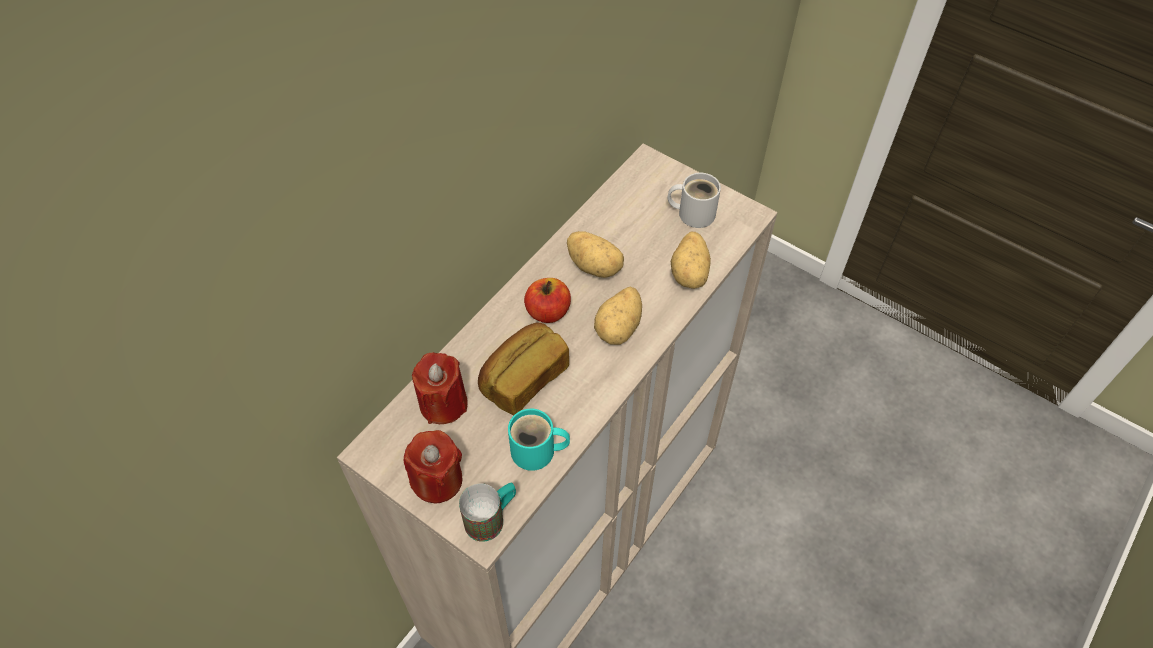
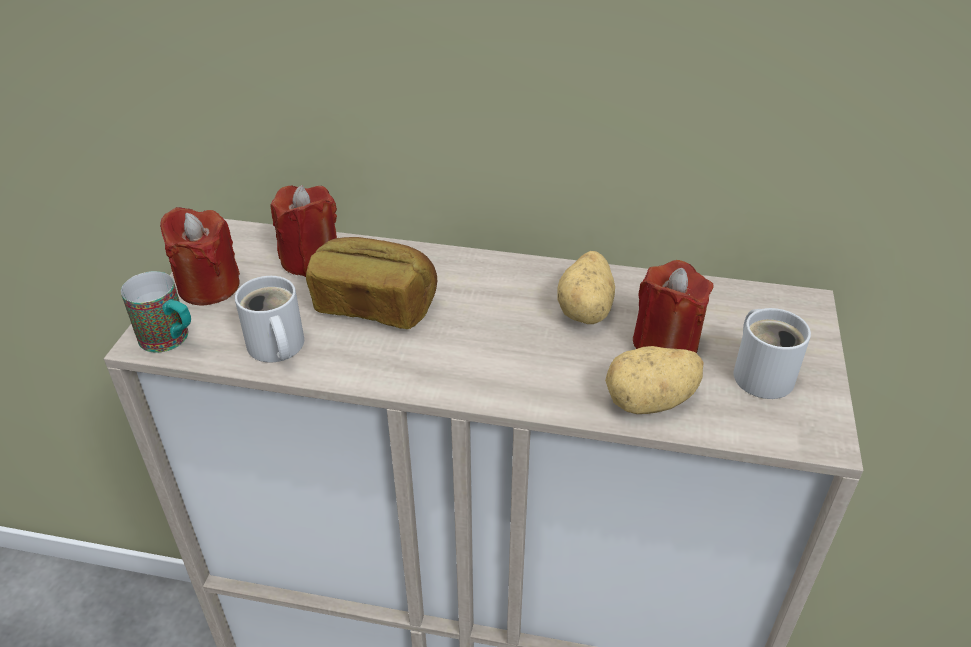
camera: 65 degrees right, 15 degrees down
(537, 452) = (275, 348): turquoise mug -> white mug
(548, 312) = (485, 294): apple -> none
(619, 328) = (503, 361): potato -> none
(647, 242) = (665, 344): none -> red candle

